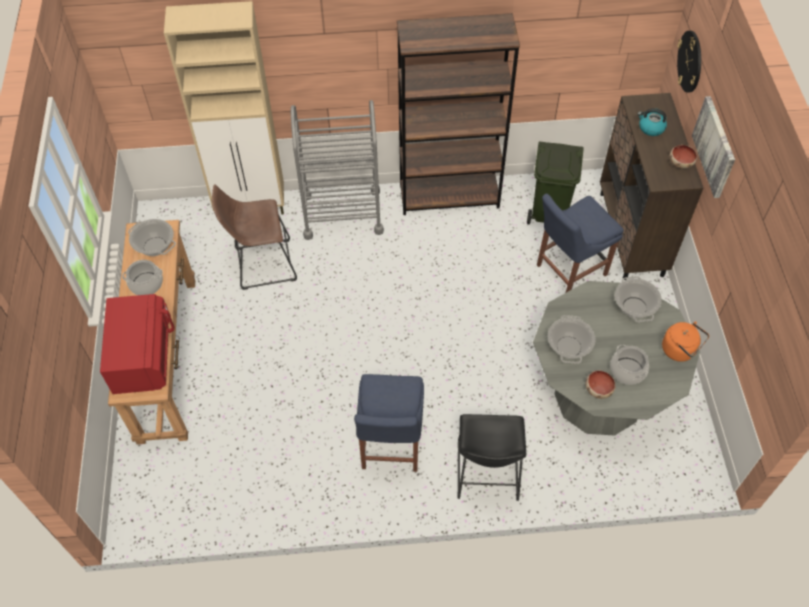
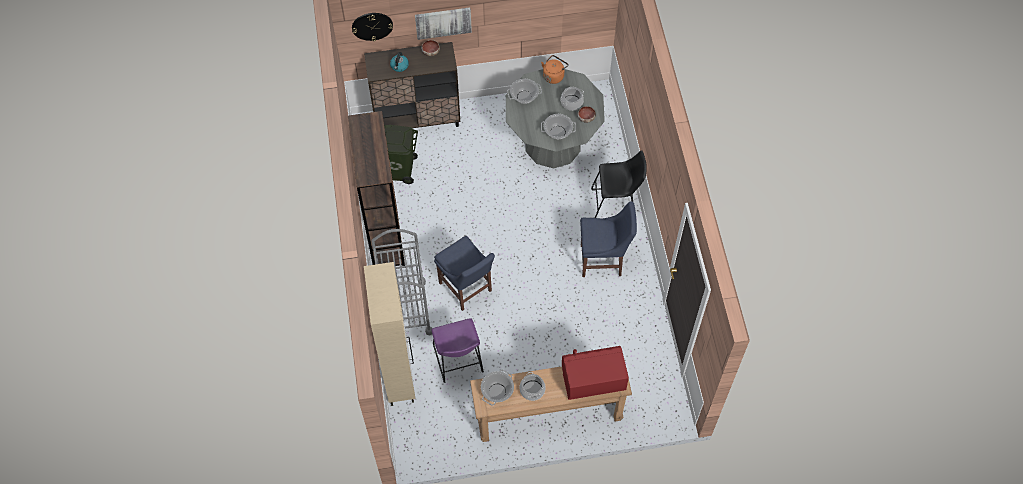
camera: 95 degrees left, 5 degrees up
(261, 264) = (458, 362): brown stool -> purple stool
(568, 271) = (453, 158): blue chair -> blue chair (466, 289)

